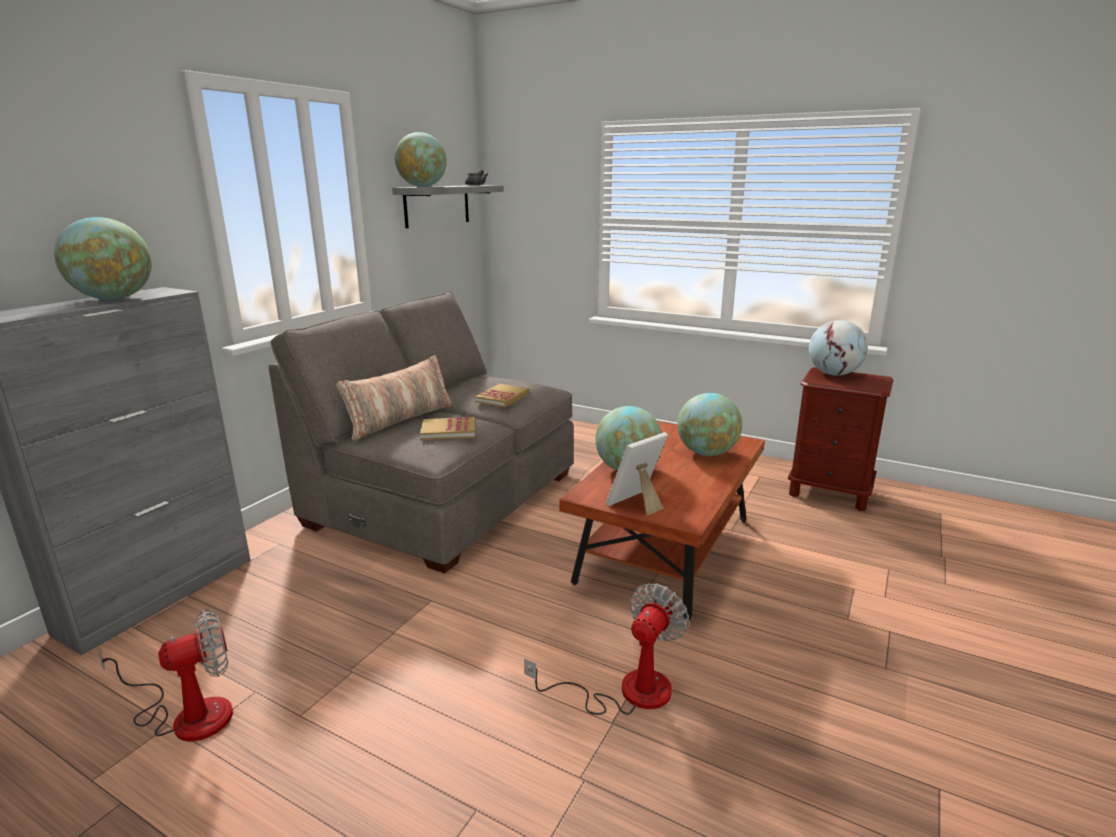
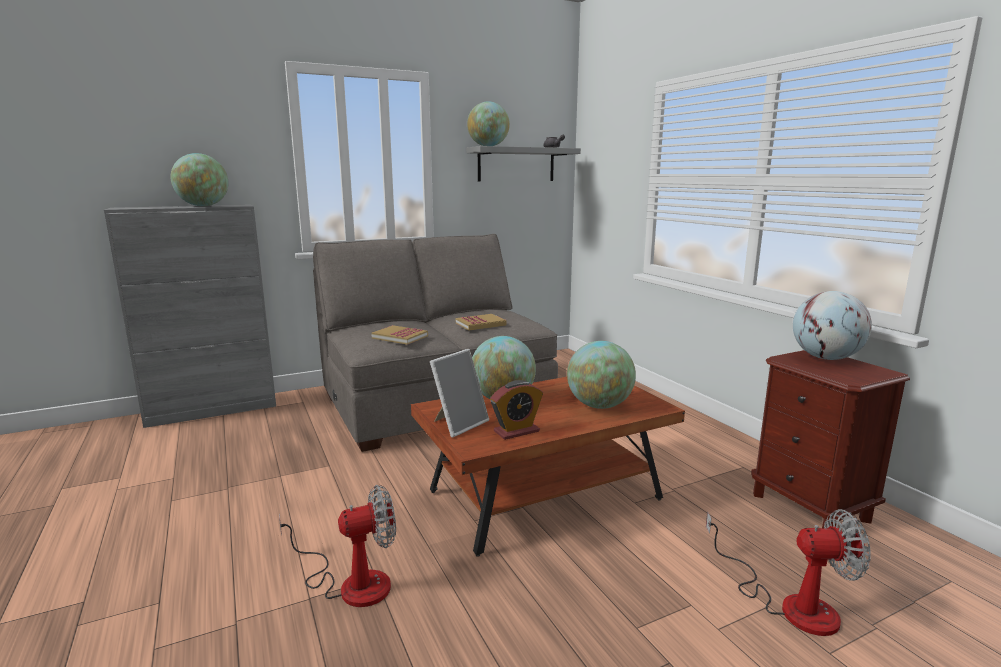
camera: 35 degrees right, 5 degrees down
(188, 714) = (134, 476): fan -> fan (790, 603)
(400, 419) = (388, 325): pillow -> none
(637, 504) = (458, 424): picture frame -> picture frame turned 135 degrees clockwise
(691, 495) = (516, 431): none -> alarm clock

